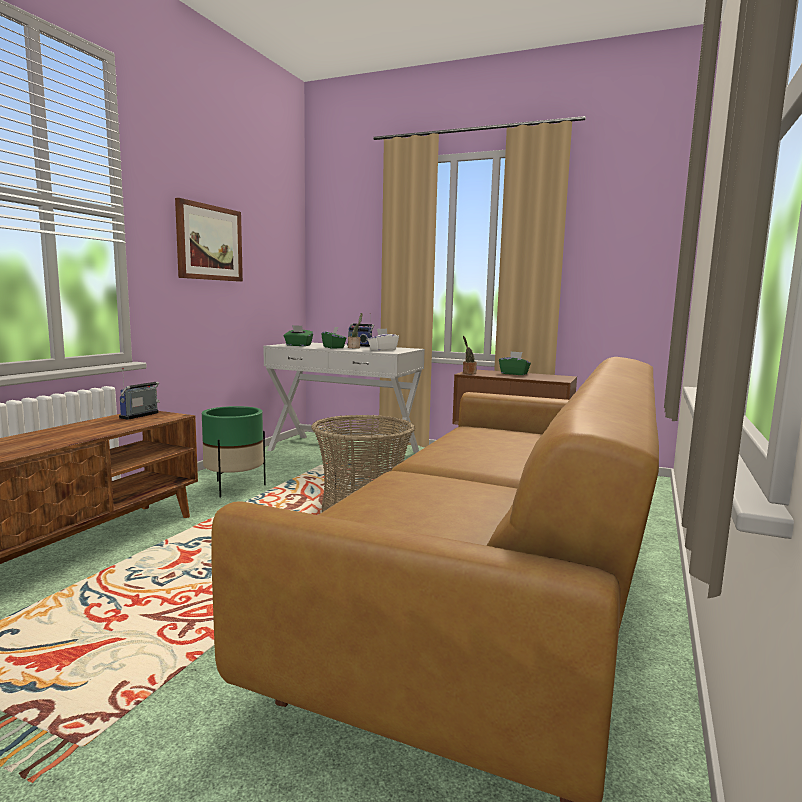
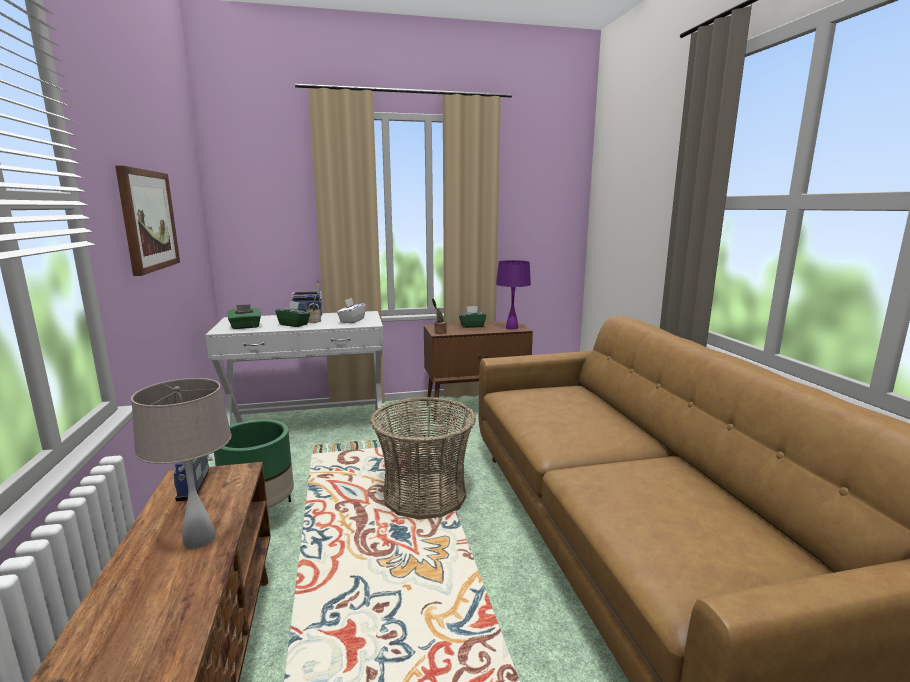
camera: 35 degrees left, 5 degrees up
(96, 431) = (199, 538): none -> beige table lamp
(552, 379) = (512, 328): none -> purple table lamp

